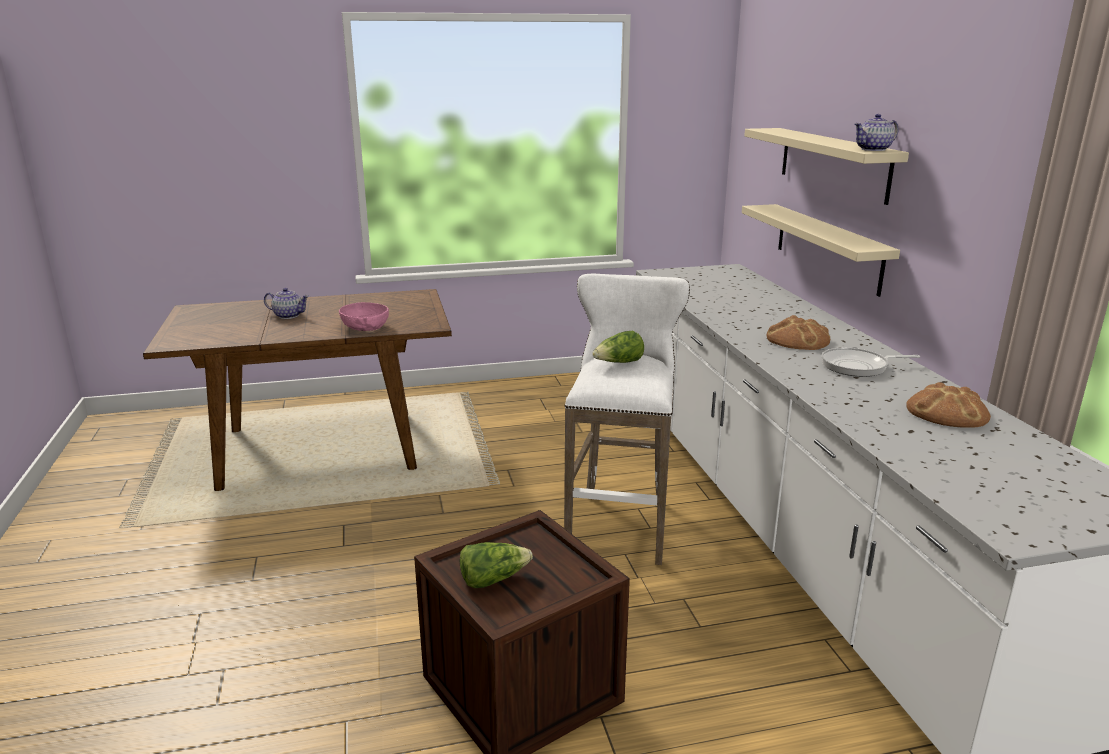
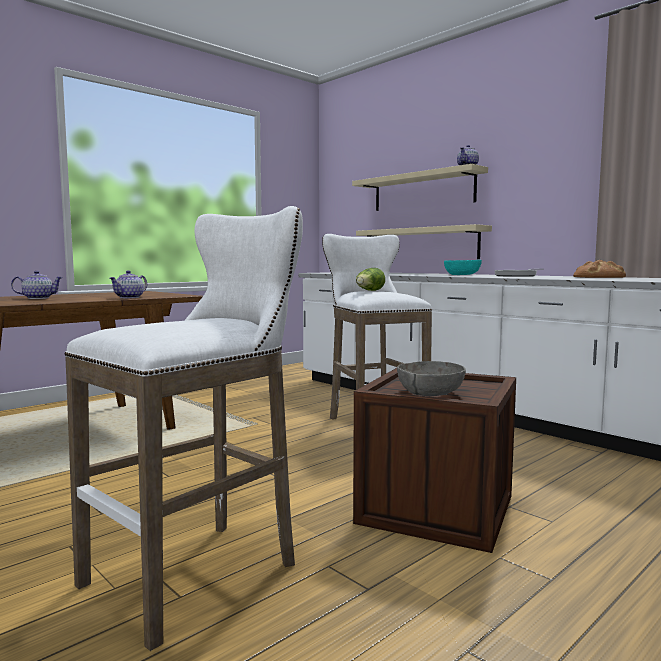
camera: 30 degrees left, 15 degrees down
(253, 683) = (200, 571): none -> white stool
(365, 328) = (130, 297): pink bowl -> teapot
(493, 579) = (429, 393): lettuce -> grey bowl
(797, 339) = (462, 275): bread -> turquoise bowl

